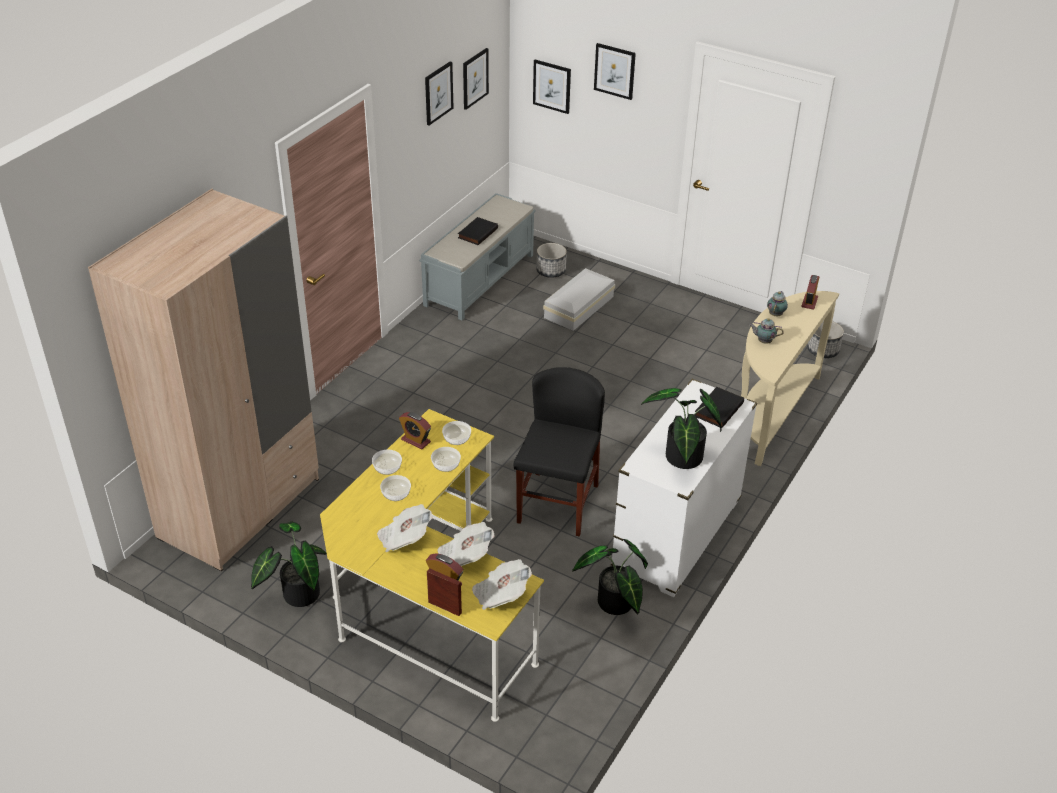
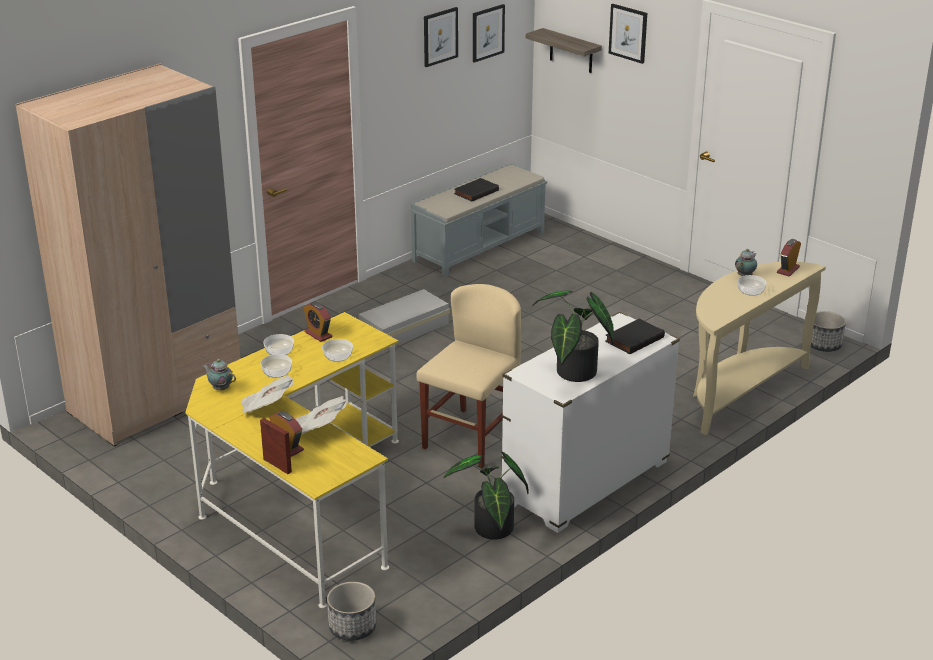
camera: 15 degrees right, 10 degrees down
(296, 594) = (176, 474): potted plant -> none
(456, 439) = (359, 338): bowl -> bowl (750, 291)
(500, 594) = (338, 463): newspaper -> none
(551, 271) = (556, 247): planter -> planter (352, 627)
(552, 86) = (571, 51): picture -> shelf
(557, 504) = (472, 438): black chair -> beige chair
(580, 307) = (573, 279): white storage box -> white storage box (406, 329)
(763, 341) = (719, 296): teapot -> teapot (220, 388)

